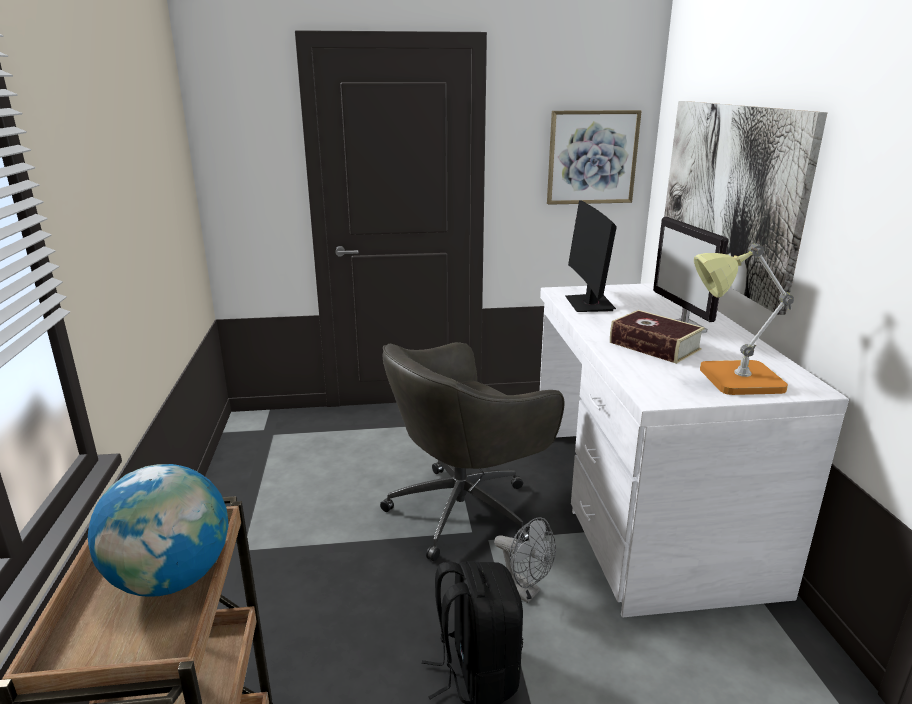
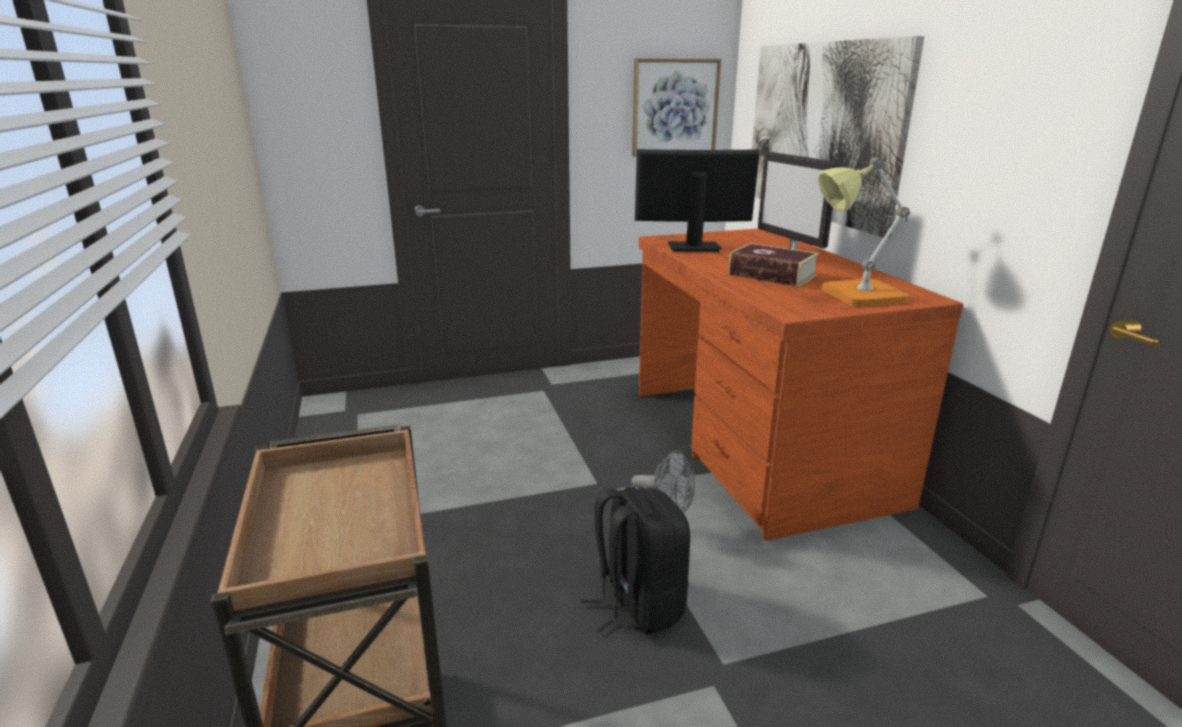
camera: 10 degrees left, 0 degrees up
(171, 578) = (359, 499): globe -> none
(465, 509) = (584, 464): grey office chair -> none
(589, 304) = (693, 247): monitor -> monitor turned 105 degrees clockwise
(640, 504) = (755, 444): white desk -> brown desk

